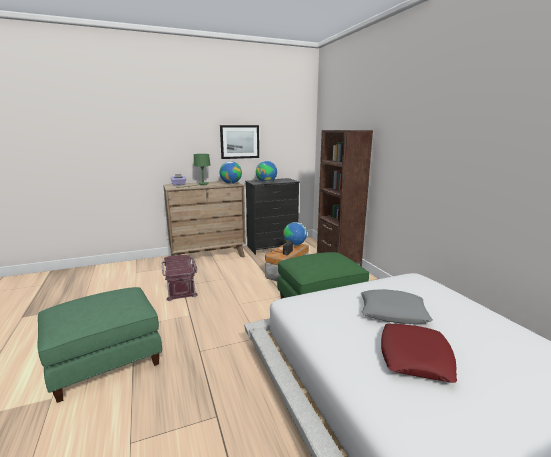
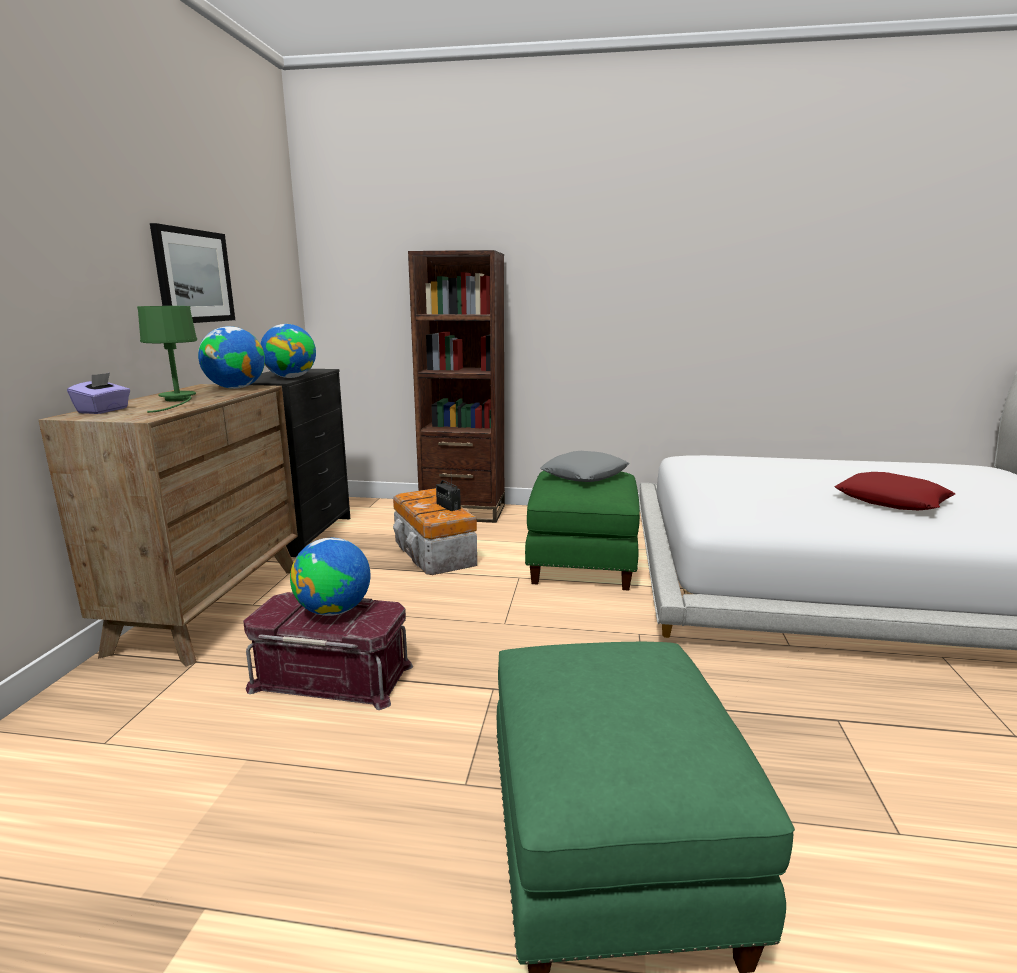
camera: 60 degrees left, 0 degrees up
(294, 244) = (420, 494): globe -> globe (334, 610)
(392, 312) = (786, 485): grey pillow -> grey pillow (585, 475)

